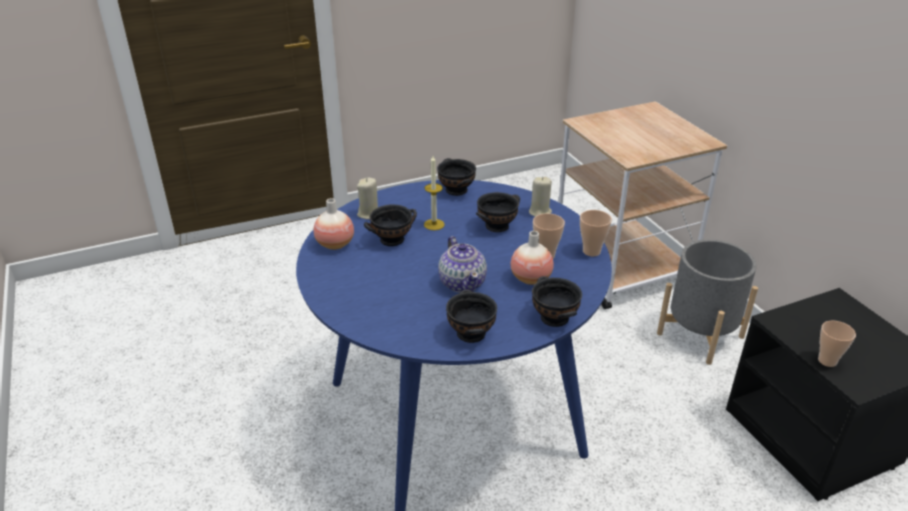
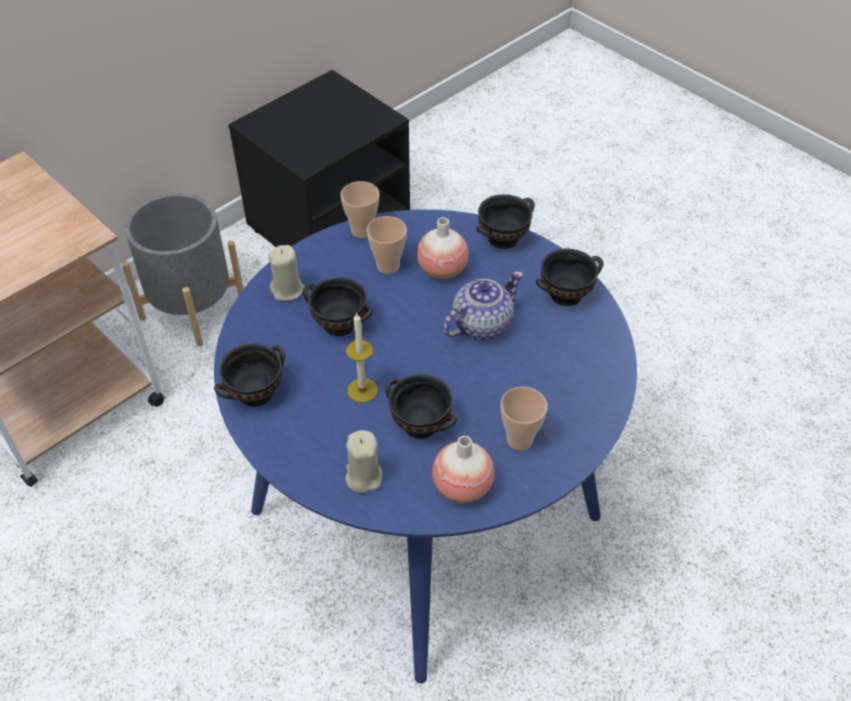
camera: 110 degrees left, 15 degrees up
(827, 361) = (356, 133): cup -> cup (519, 439)

